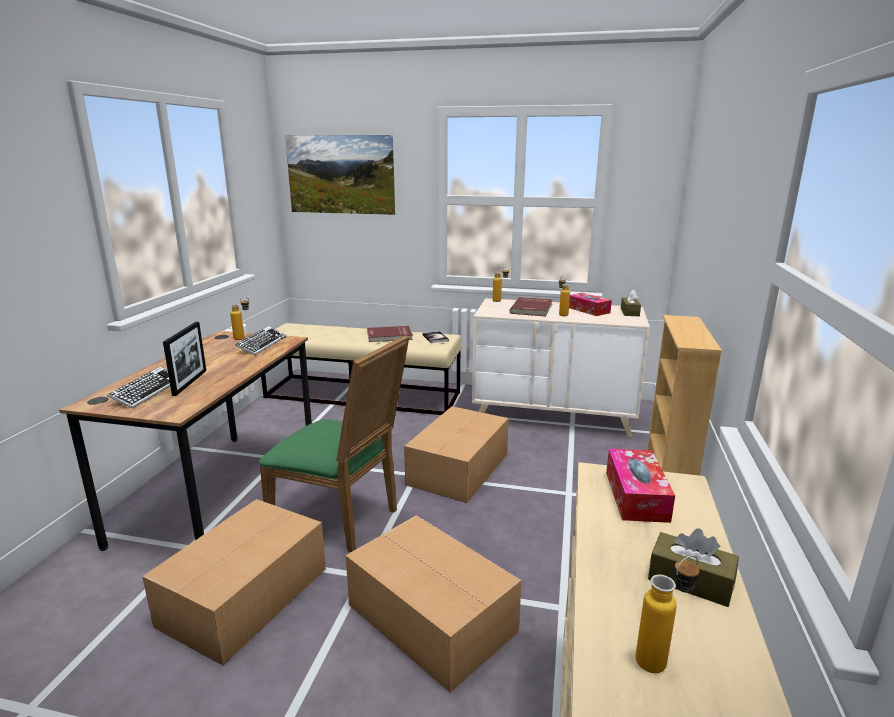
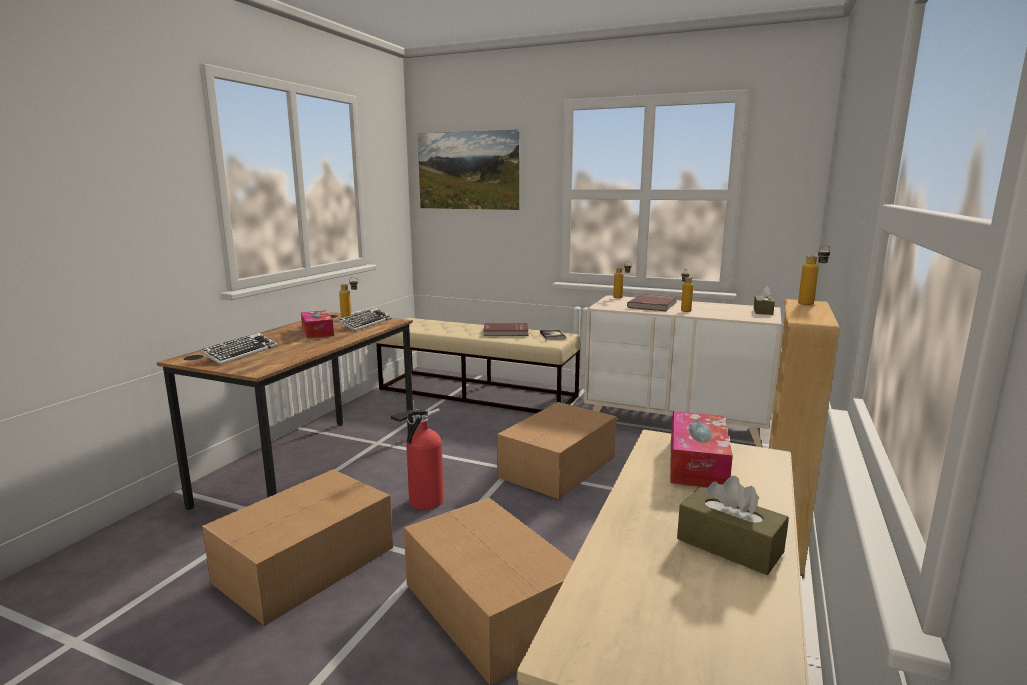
camera: 10 degrees right, 5 degrees down
(190, 382) = (283, 348): picture frame -> none
(341, 518) = (423, 502): green chair -> fire extinguisher
(588, 310) = (716, 308): tissue box -> tissue box (317, 331)
(660, 658) = (658, 615): bottle -> bottle (811, 303)

